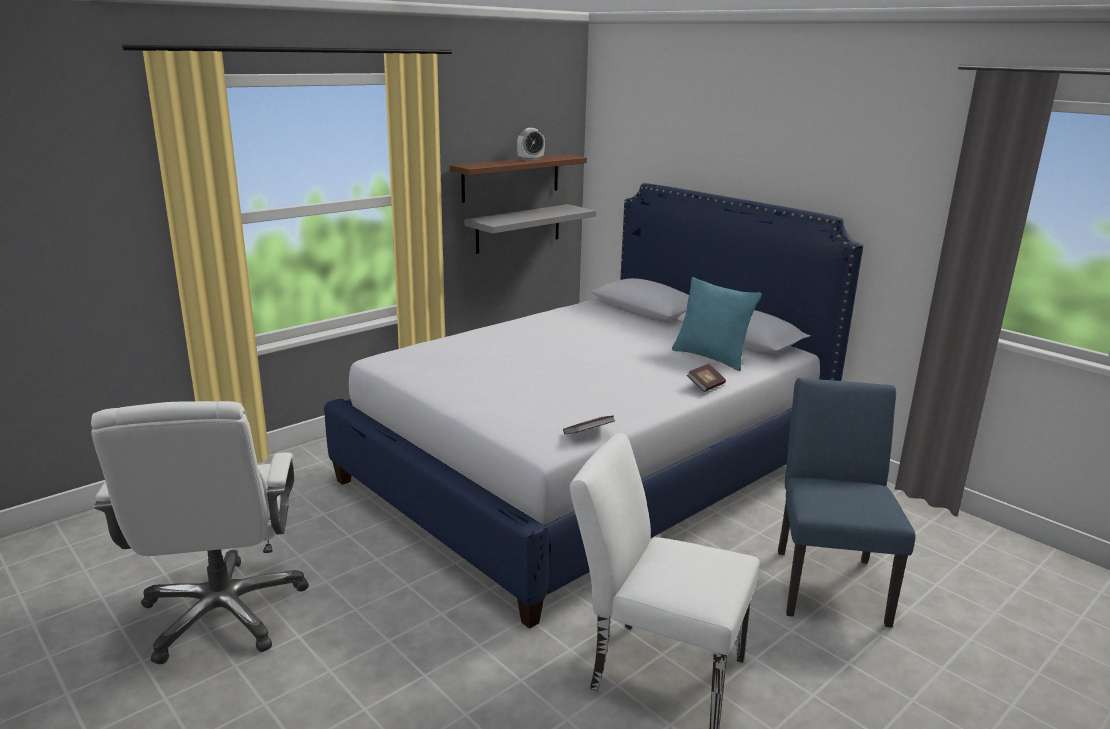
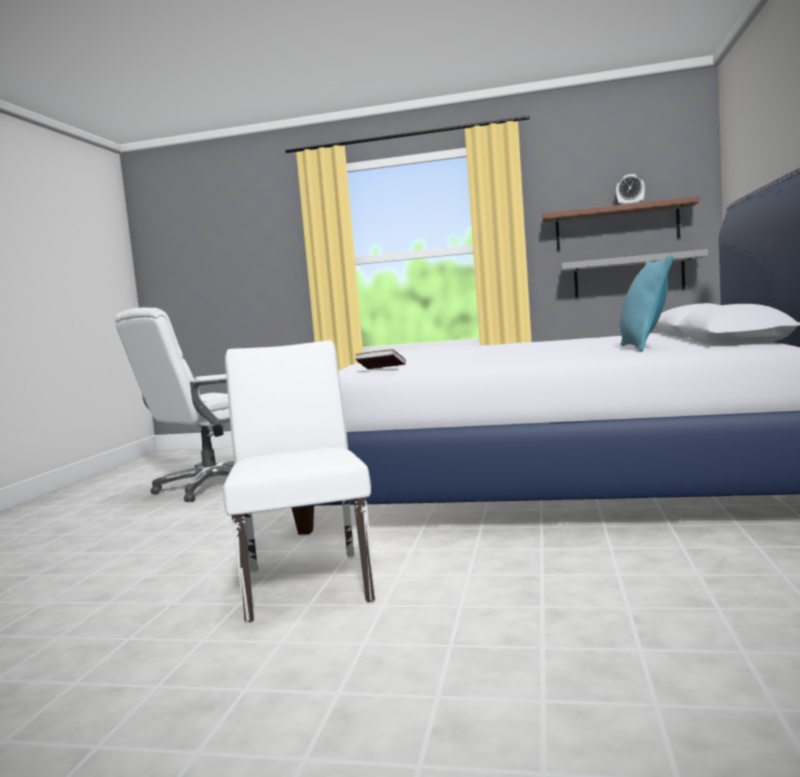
camera: 55 degrees right, 15 degrees down
(706, 386) = (570, 357): book -> none
(828, 580) = (596, 596): blue chair -> none

